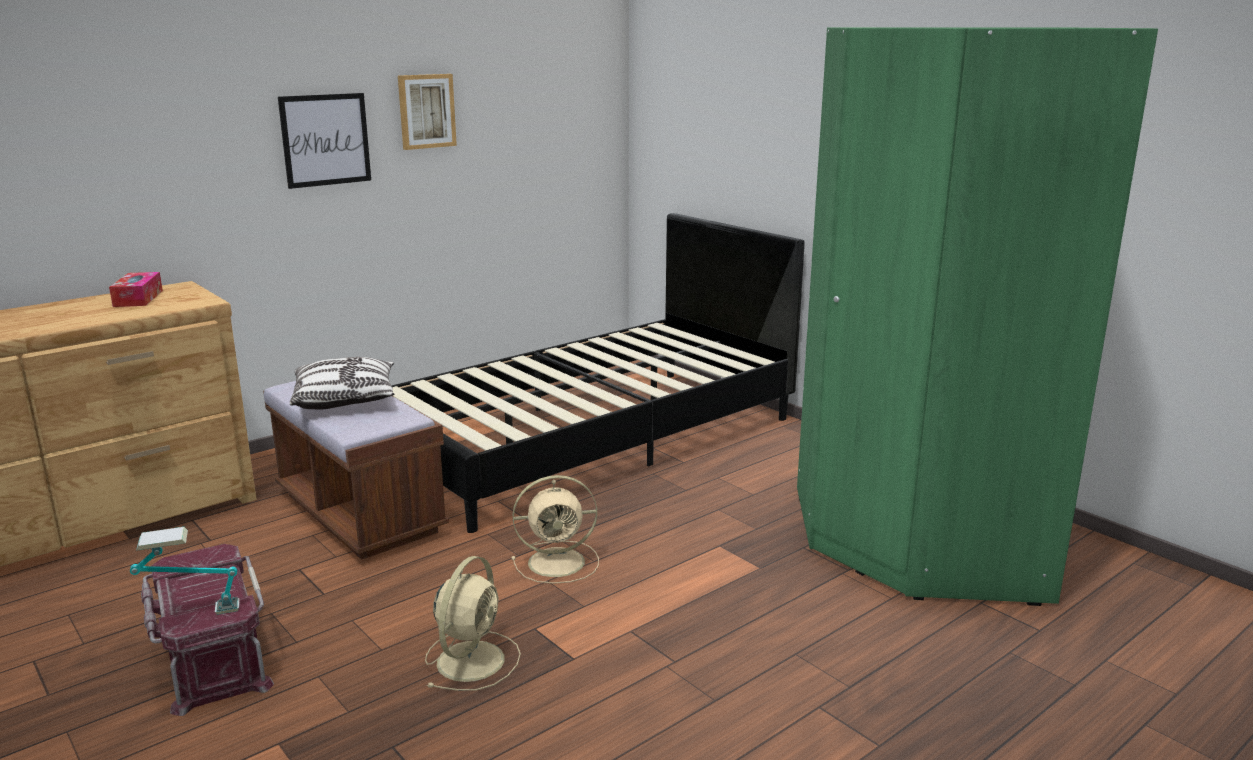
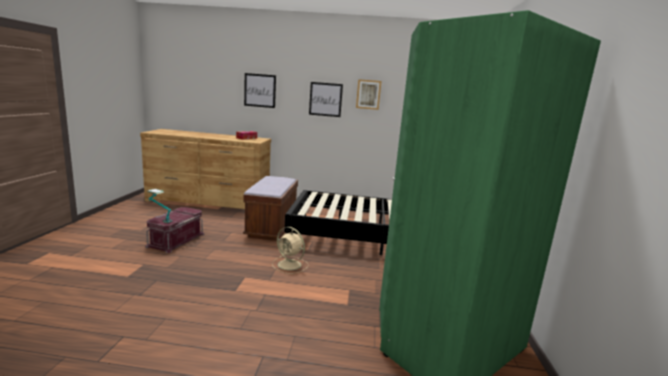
camera: 45 degrees right, 5 degrees down
(125, 143) = (260, 90): none -> picture
(345, 400) = (272, 183): pillow -> none
(472, 659) = (214, 274): beige fan -> none

